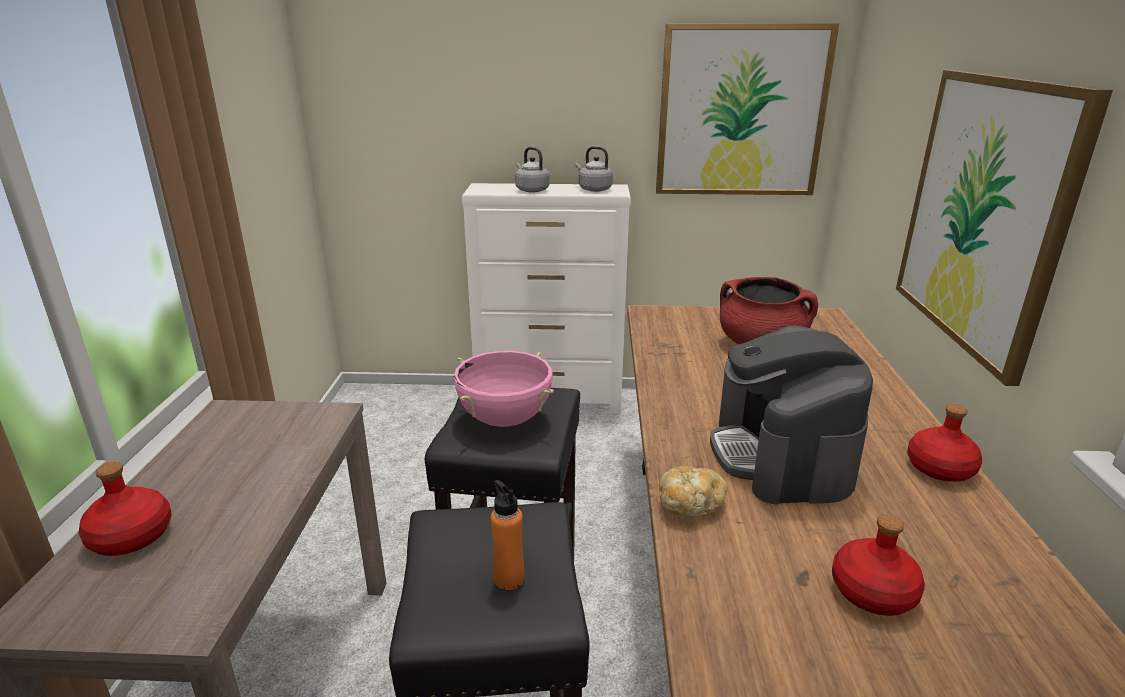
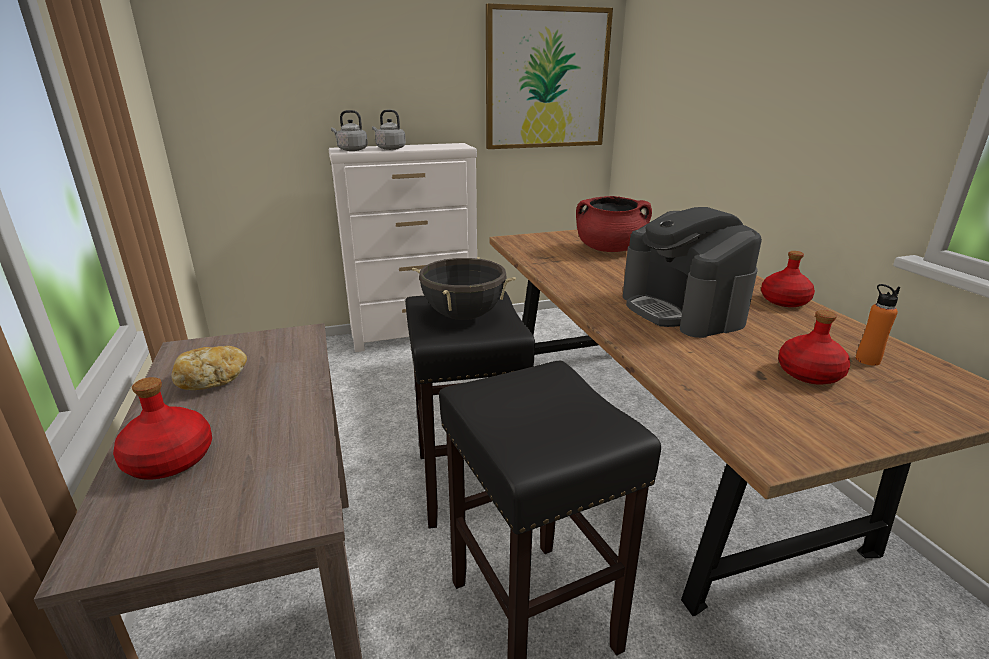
camera: 20 degrees left, 0 degrees up
(505, 420) = (463, 316): pink cooking pot -> black cooking pot
(509, 578) = (565, 415): orange bottle -> orange bottle (867, 360)
(593, 189) = (441, 146): grey kettle -> grey kettle (351, 150)
(690, 504) = (648, 348): bread -> bread (212, 381)
(984, 213) = (776, 120): picture -> none

